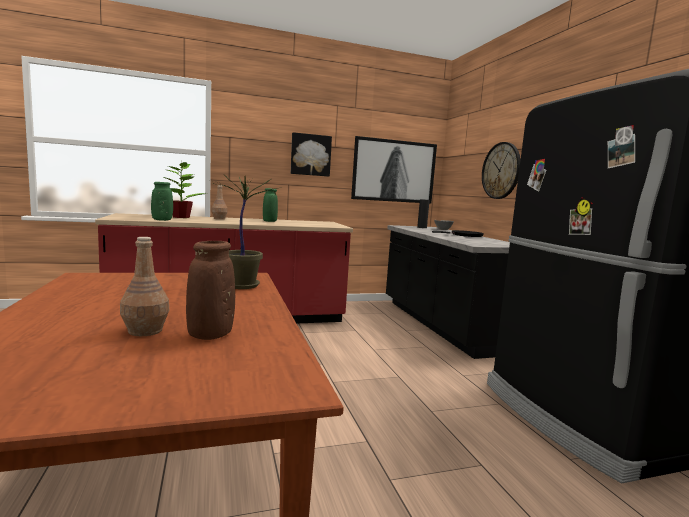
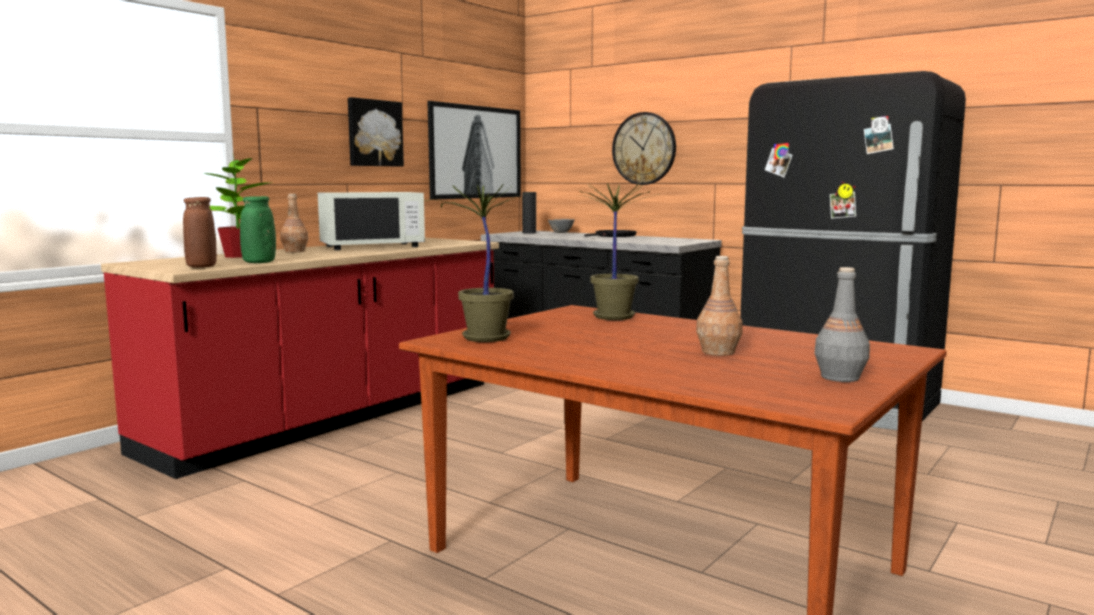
camera: 35 degrees left, 0 degrees up
(71, 394) = (839, 377): none -> grey bottle
(104, 280) = (484, 338): none -> potted plant
(210, 335) = (762, 344): brown vase -> brown vase (201, 267)
(270, 221) = (372, 246): green vase -> white microwave

